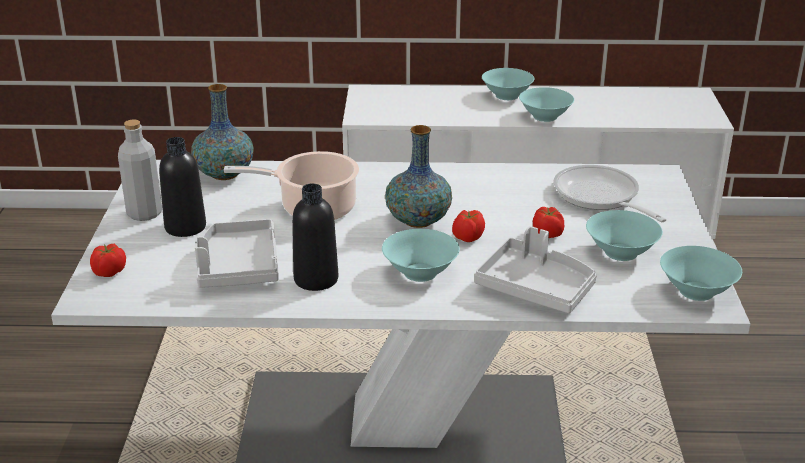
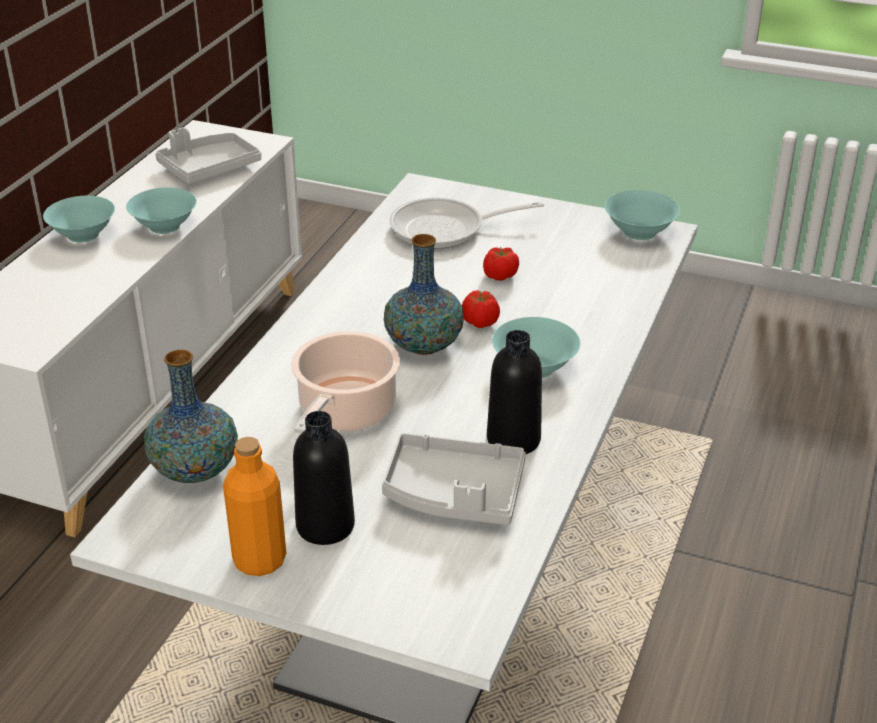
camera: 70 degrees left, 5 degrees up
(109, 272) = (408, 611): tomato -> none
(144, 213) = (259, 560): grey bottle -> orange bottle
(536, 288) = (597, 308): grey tray -> grey tray (209, 168)
(622, 252) = (557, 247): turquoise bowl -> none

